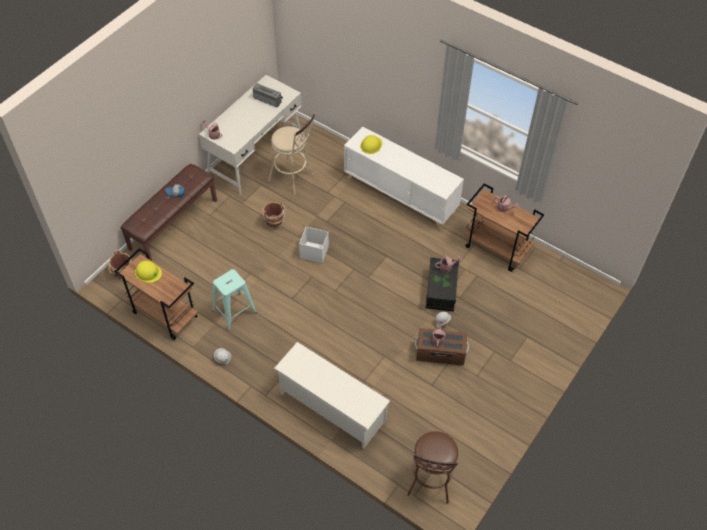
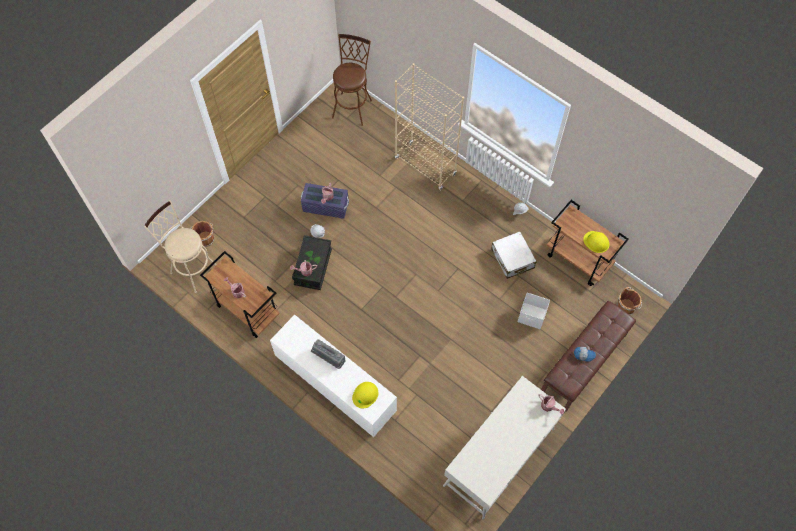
camera: 175 degrees left, 10 degrees up
(234, 311) = (512, 258): turquoise stool -> white suitcase
(268, 99) = (485, 460): radio -> radio (328, 358)
(274, 222) = (475, 357): brown bucket -> brown bucket (205, 238)
(294, 178) = (453, 417): beige stool -> beige stool (192, 268)
(314, 252) = (434, 318): white storage box -> white storage box (532, 316)
(331, 407) = (425, 167): white shoe rack -> beige bookcase
(440, 353) = (325, 206): brown storage box -> purple storage box

